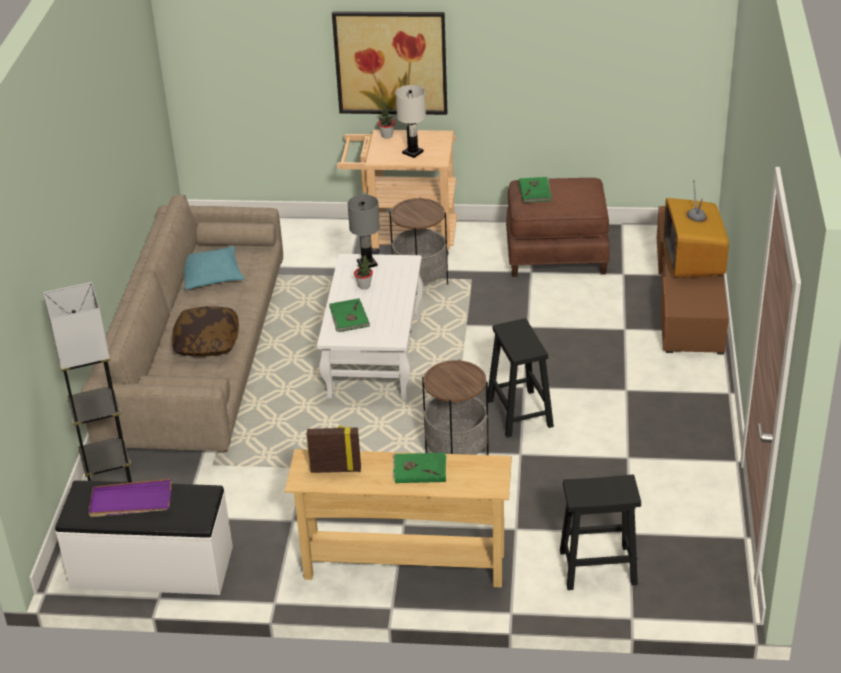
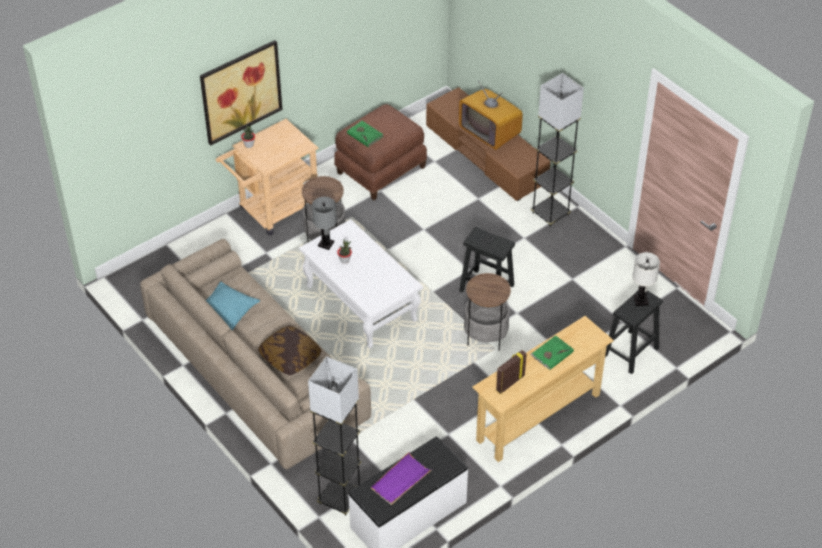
camera: 45 degrees left, 10 degrees up
(348, 317) = (364, 287): green book -> none
(412, 152) = (282, 149): white table lamp -> white table lamp (640, 301)
(688, 383) = (550, 214): none -> grey floor lamp

